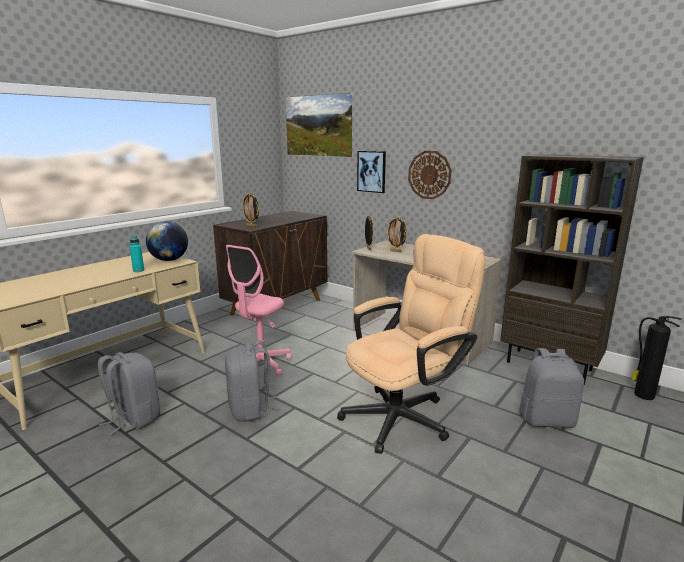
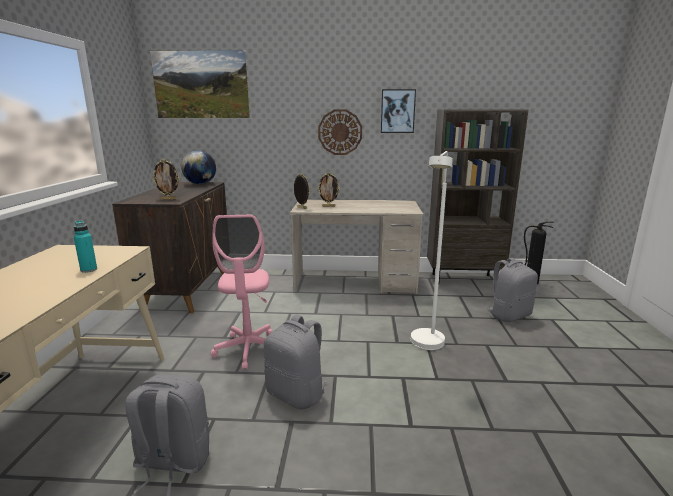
camera: 35 degrees left, 0 degrees up
(169, 260) = (106, 251): globe -> globe (200, 184)
(371, 171) = (275, 132): picture -> picture (397, 111)
(405, 415) = (427, 346): beige office chair -> white floor lamp

